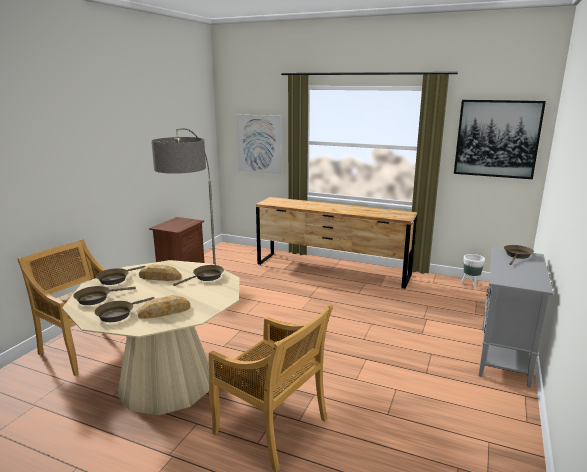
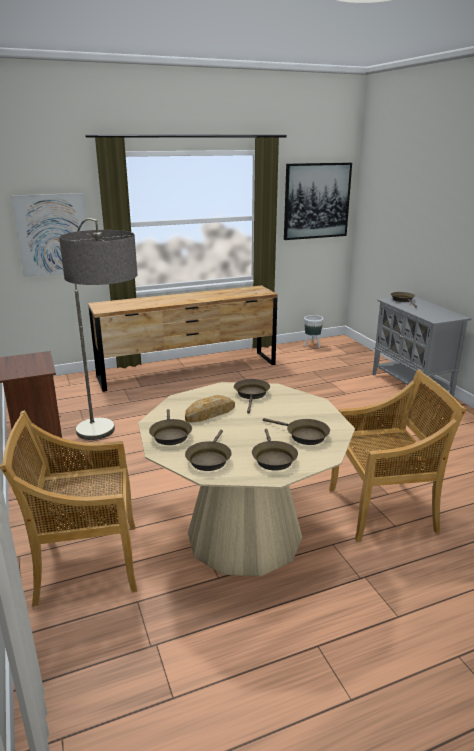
camera: 45 degrees left, 5 degrees up
(164, 311) = (304, 435): bread -> brown frying pan

